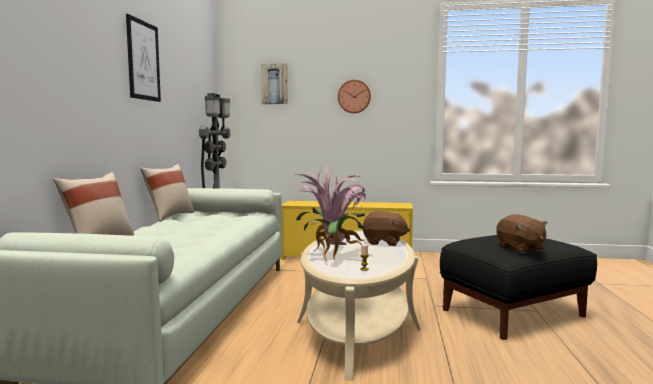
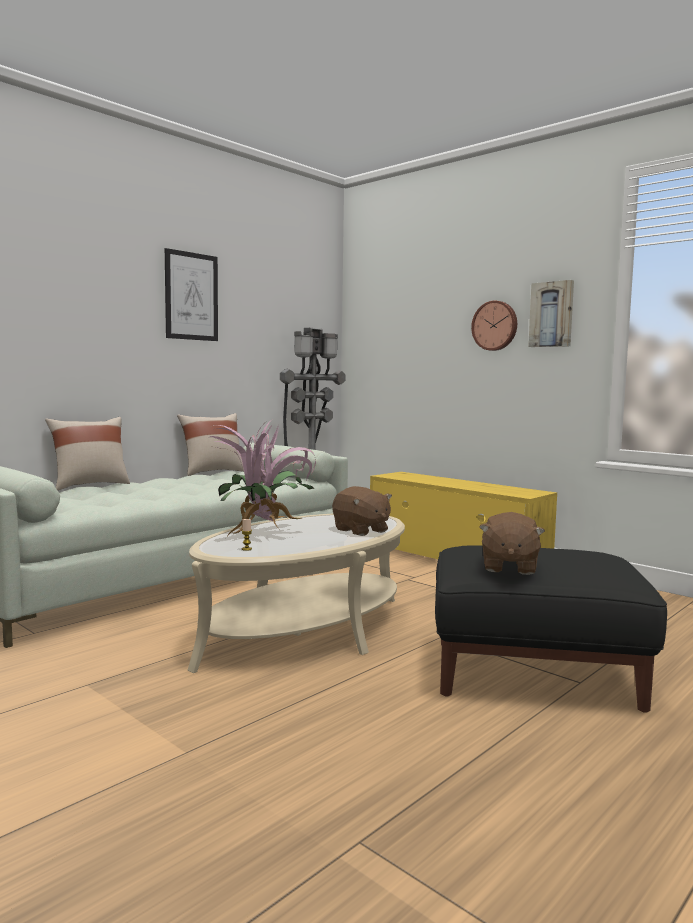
camera: 35 degrees right, 0 degrees up
(274, 84) = (400, 312): picture -> picture (552, 314)

